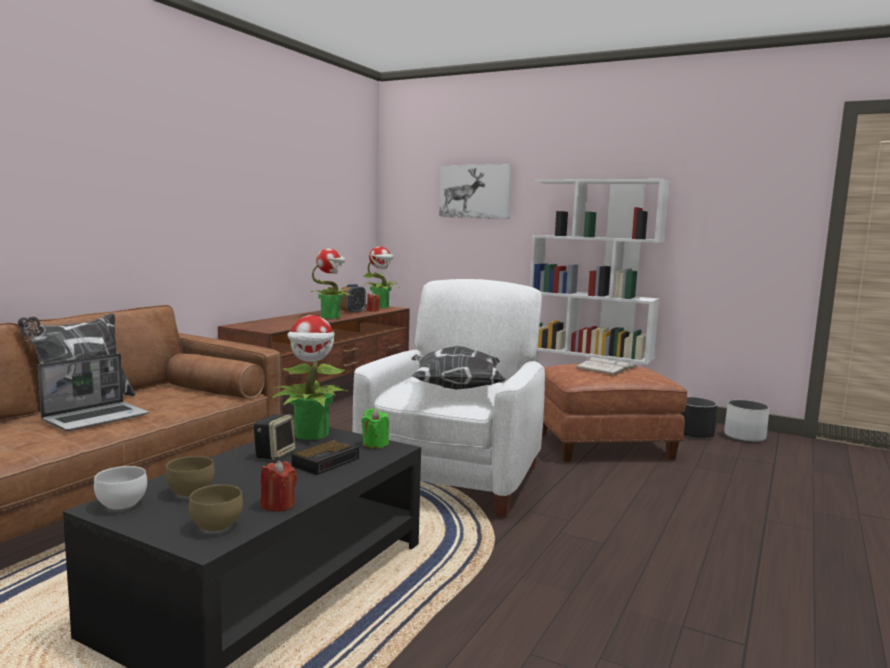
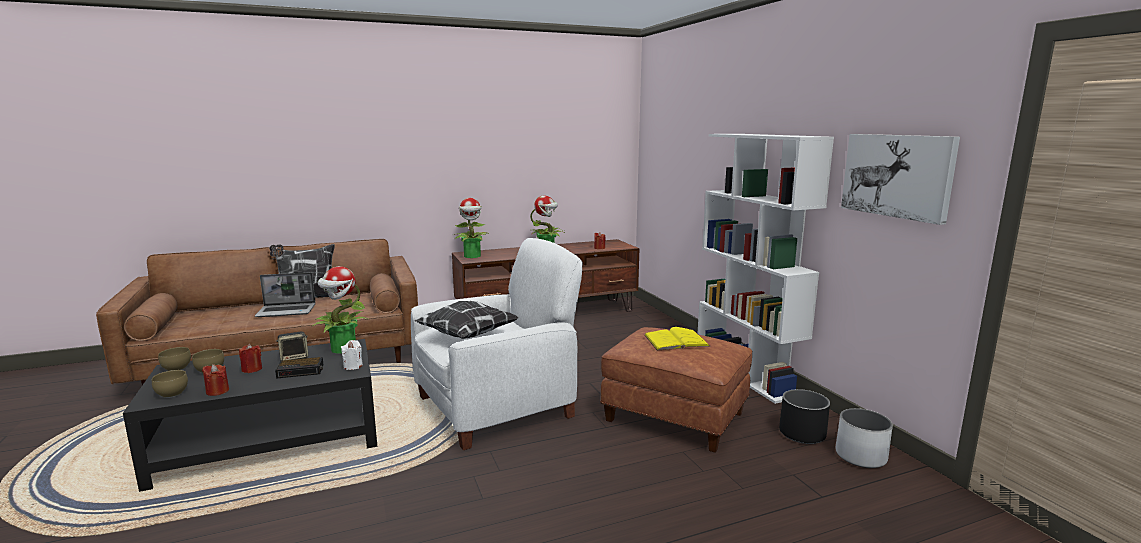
camera: 40 degrees right, 5 degrees up
(123, 505) = (177, 369): white bowl -> brown bowl
(252, 476) = (252, 369): none -> red candle
(352, 312) = (578, 248): alarm clock -> none
(375, 444) = (353, 366): green candle -> white candle
(381, 307) = (619, 244): potted plant -> potted plant (472, 256)
(475, 191) = (692, 141): picture -> picture (897, 175)
(606, 367) = (676, 340): white book -> yellow book

